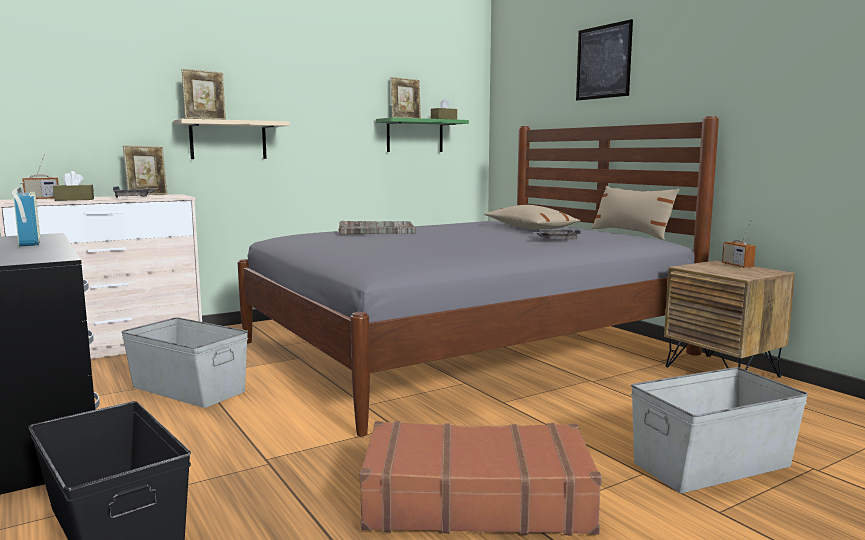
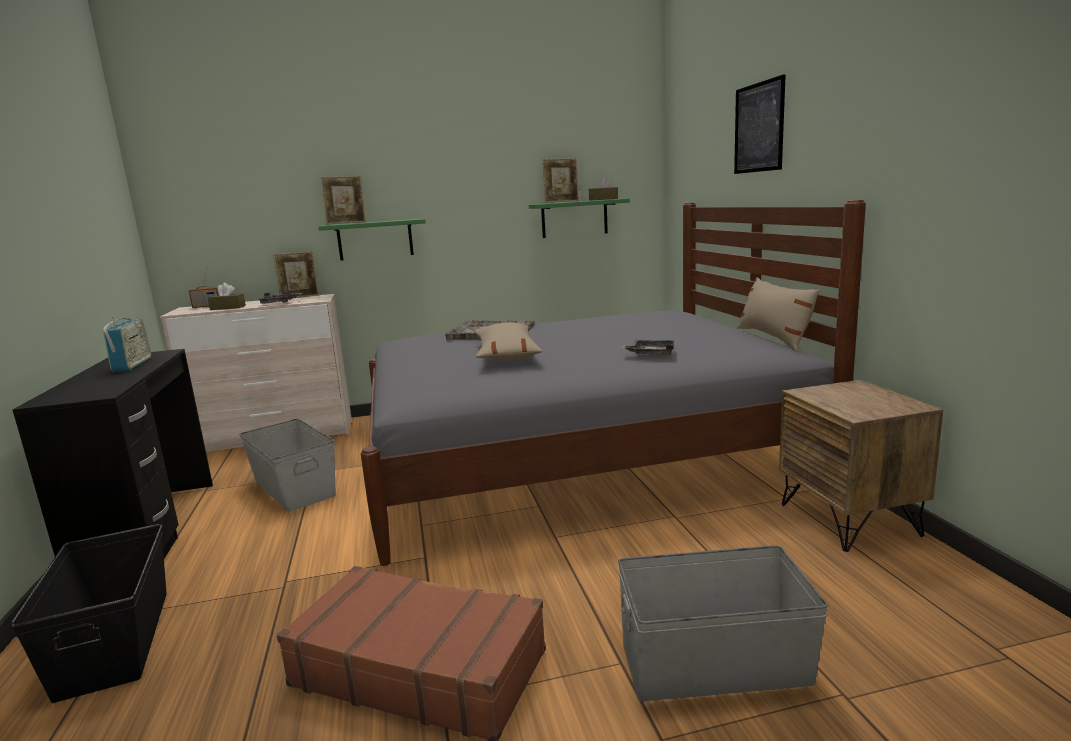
camera: 20 degrees right, 5 degrees up
(228, 140) = (375, 239): beige shelf -> green shelf
(529, 229) = (654, 331): beige pillow -> beige pillow (506, 354)
(737, 265) = (877, 391): radio -> none

